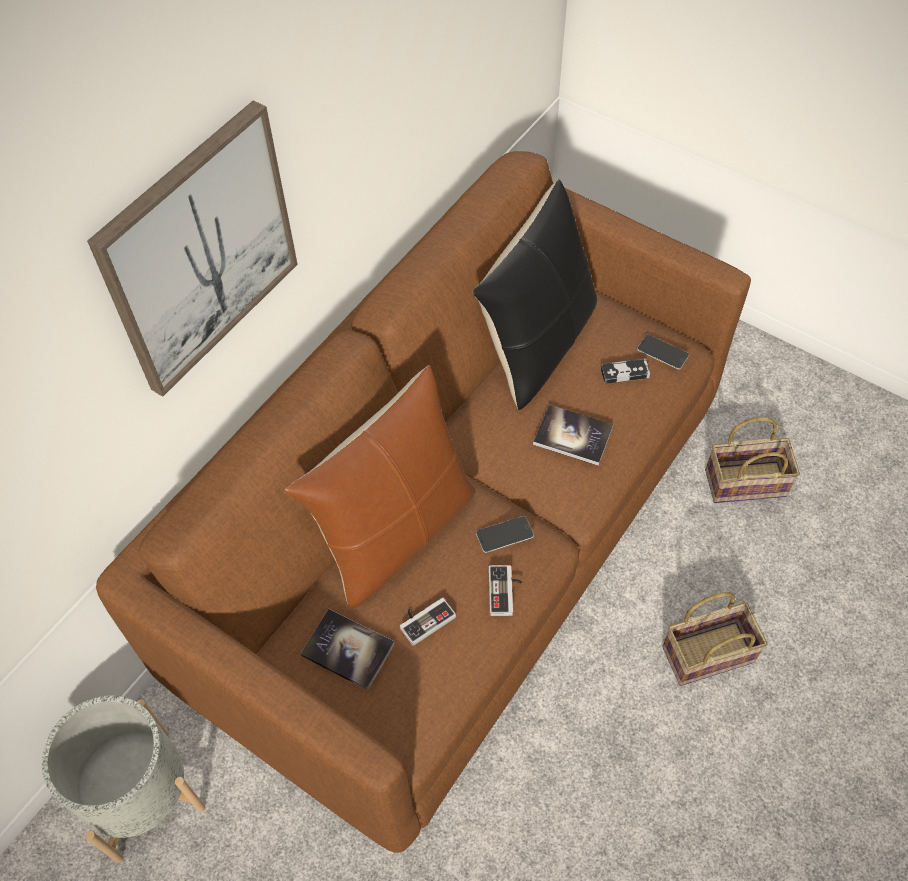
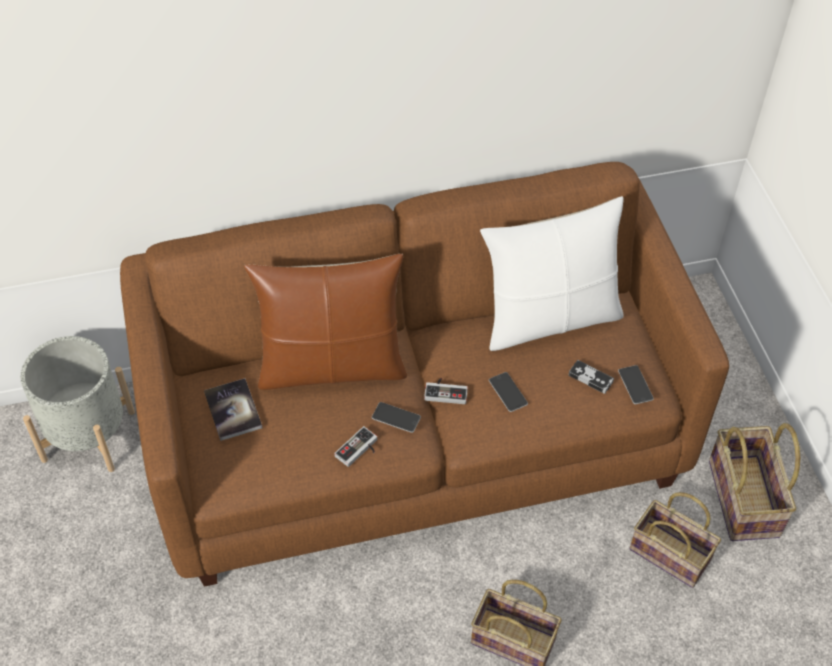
camera: 40 degrees right, 5 degrees down
(200, 250) = (291, 82): picture -> none
(424, 619) = (294, 427): game controller -> game controller (446, 391)
(536, 344) = (549, 318): black pillow -> white pillow
(573, 436) = (508, 392): book -> phone
(751, 395) = (745, 499): none -> basket

